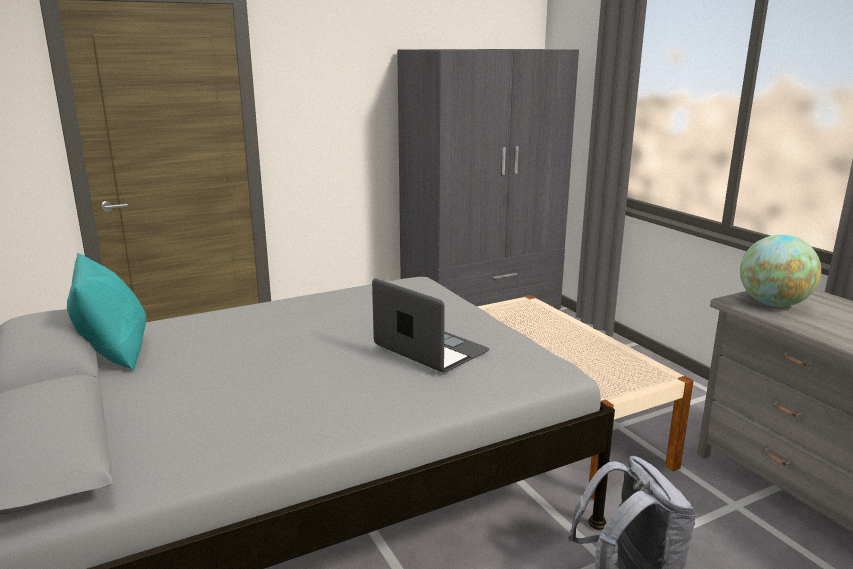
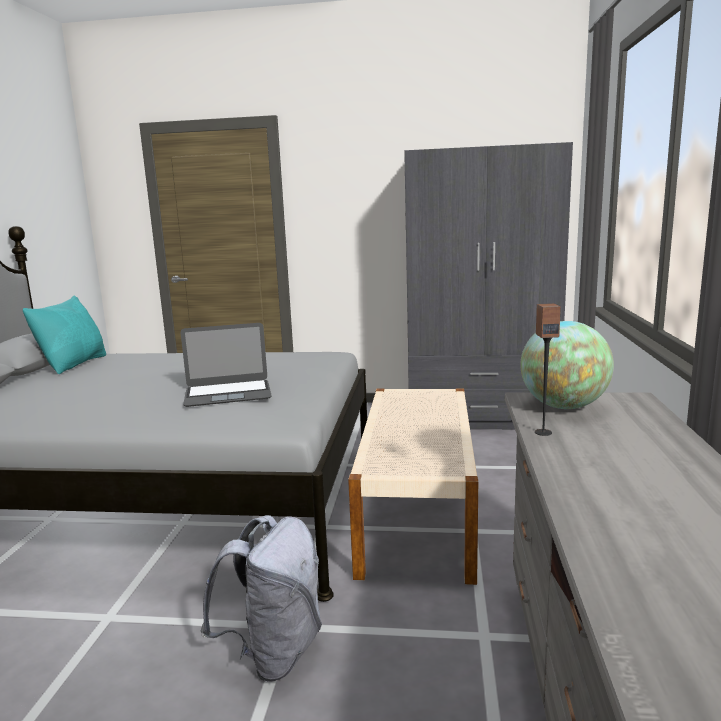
camera: 35 degrees right, 5 degrees down
(430, 348) = (228, 393): laptop -> laptop turned 90 degrees clockwise
(811, 329) = (543, 432): none -> speaker

